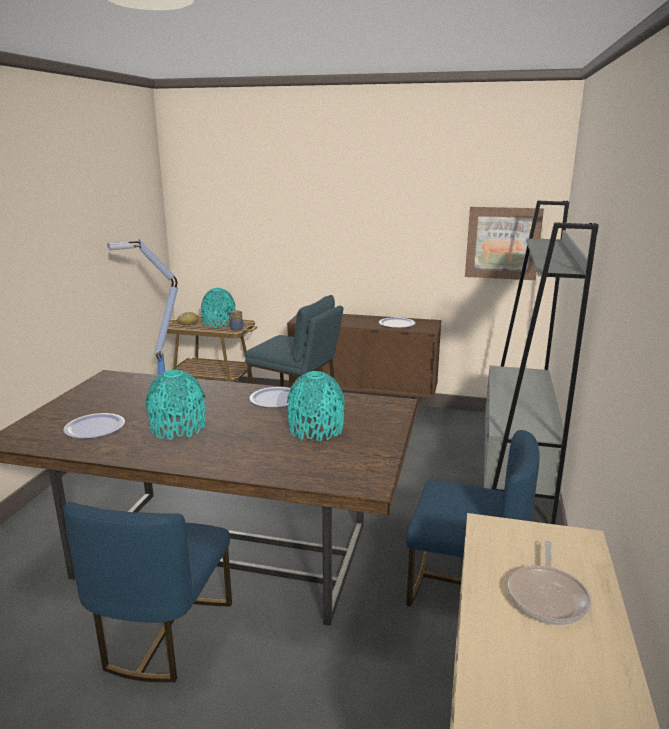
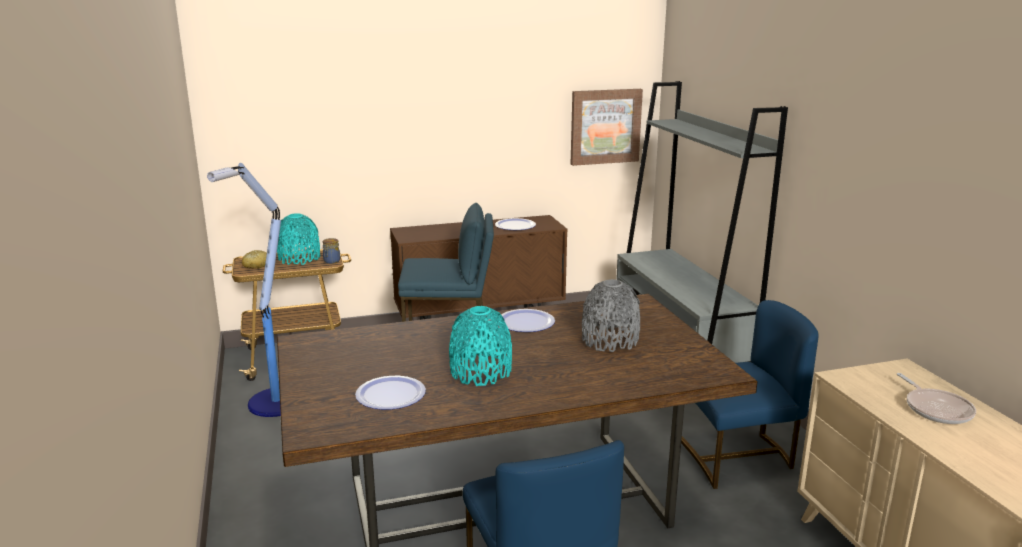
camera: 30 degrees left, 0 degrees up
(316, 430) = (609, 340): turquoise vase -> grey vase

